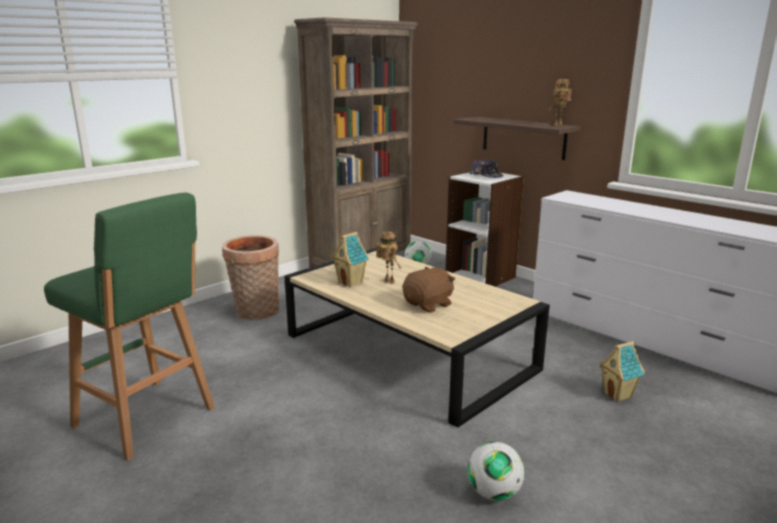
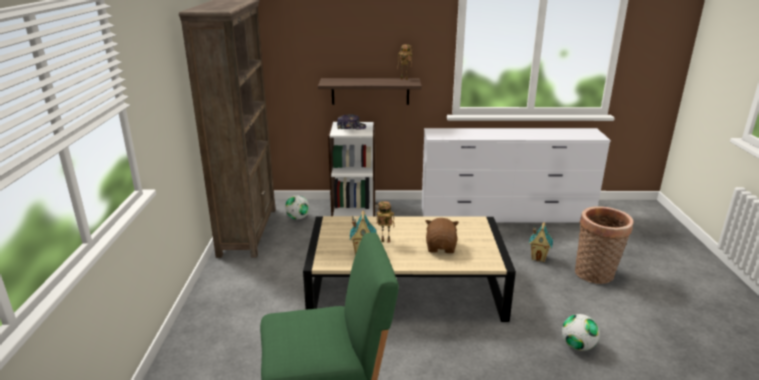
camera: 45 degrees left, 5 degrees up
(256, 313) = (245, 318): basket -> basket (596, 275)

